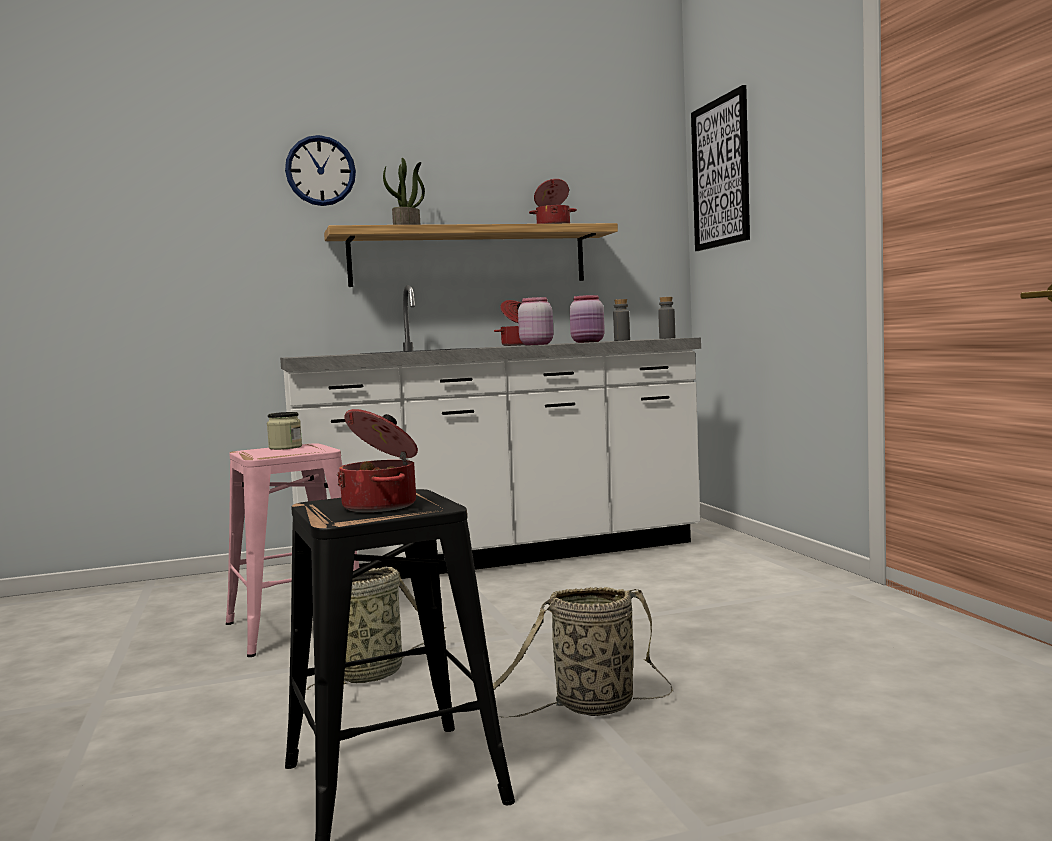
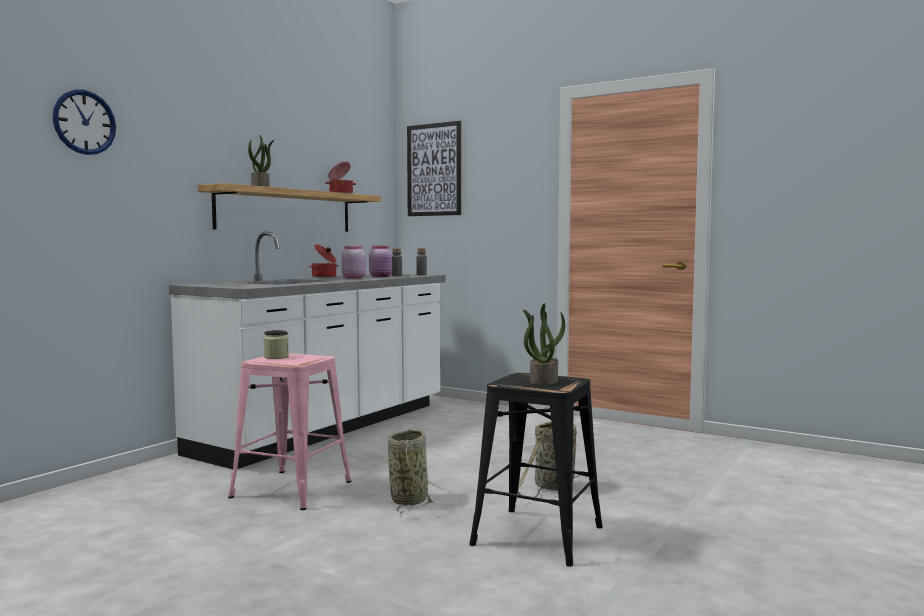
camera: 40 degrees left, 0 degrees up
(320, 171) = (196, 135): wall clock -> wall clock (84, 122)
(382, 506) = (543, 381): cooking pot -> potted plant

